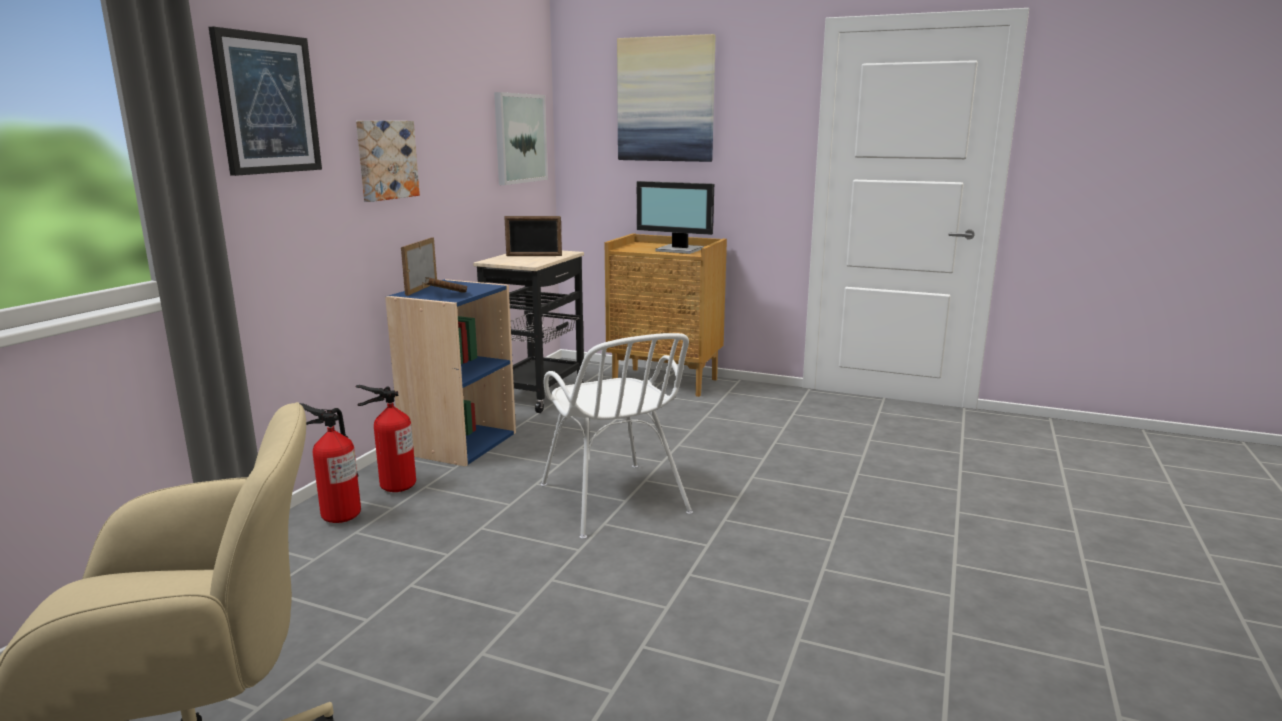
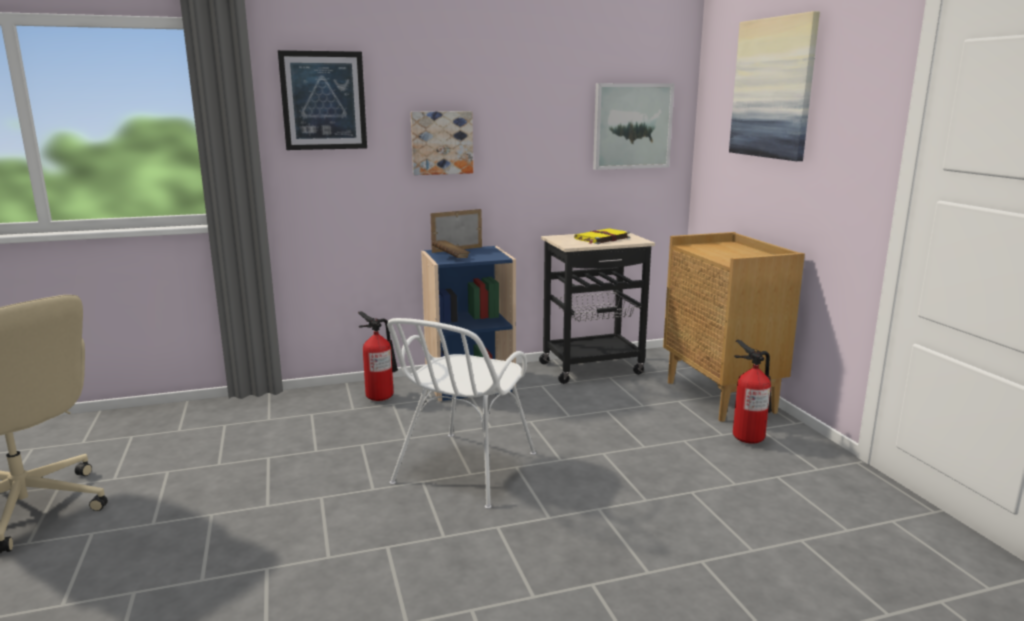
camera: 50 degrees right, 0 degrees up
(342, 515) = (326, 401): fire extinguisher -> fire extinguisher (750, 438)
(534, 256) = (601, 238): picture frame -> yellow book
(679, 250) = (737, 257): monitor -> none

